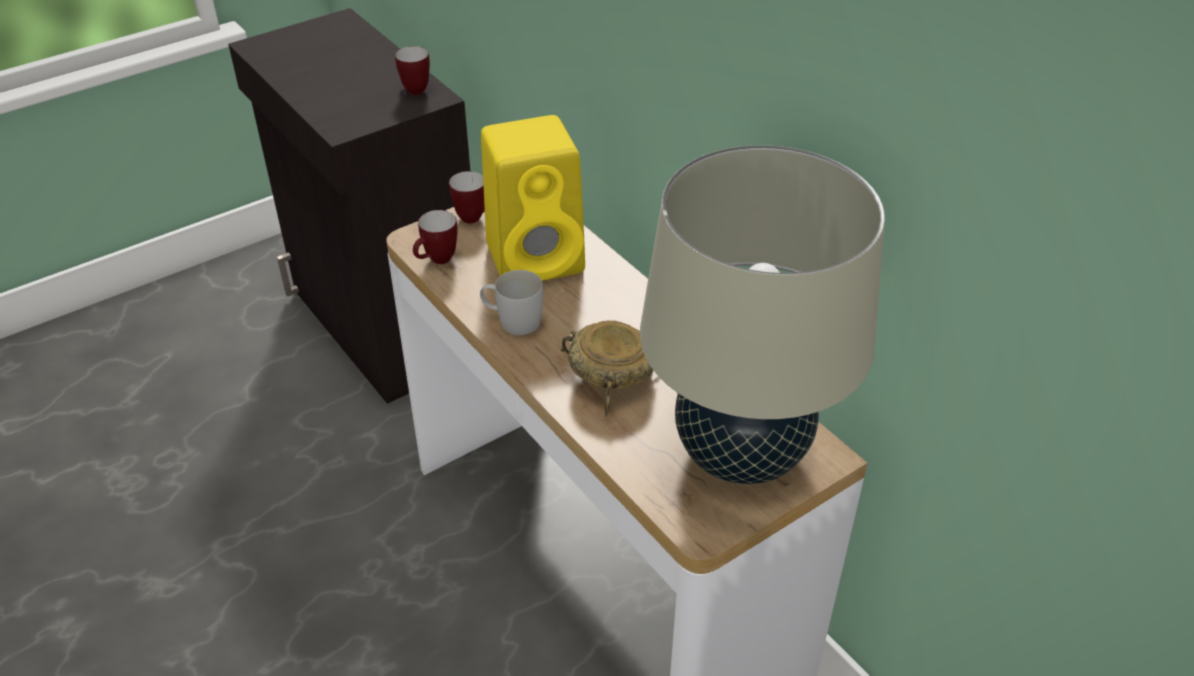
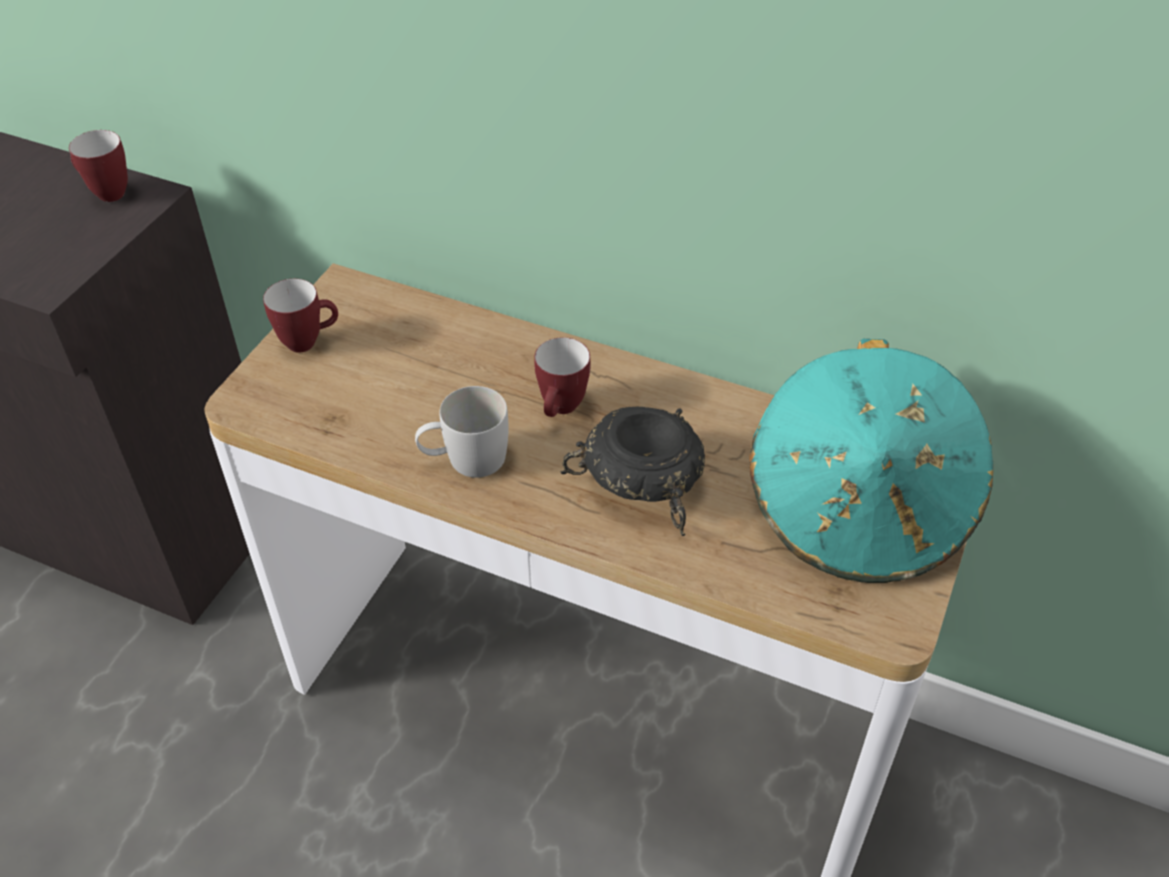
camera: 30 degrees left, 5 degrees up
(437, 261) = (302, 419): mug -> mug (561, 410)
(538, 257) = (431, 363): yellow speaker -> none
(610, 378) = (643, 484): beige bowl -> black bowl
(741, 454) = (860, 510): beige table lamp -> turquoise hat

